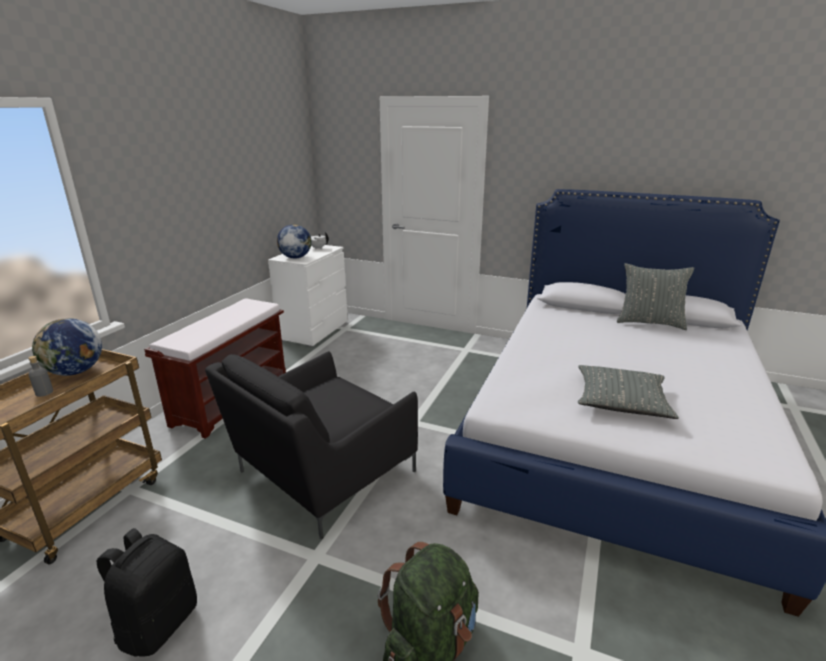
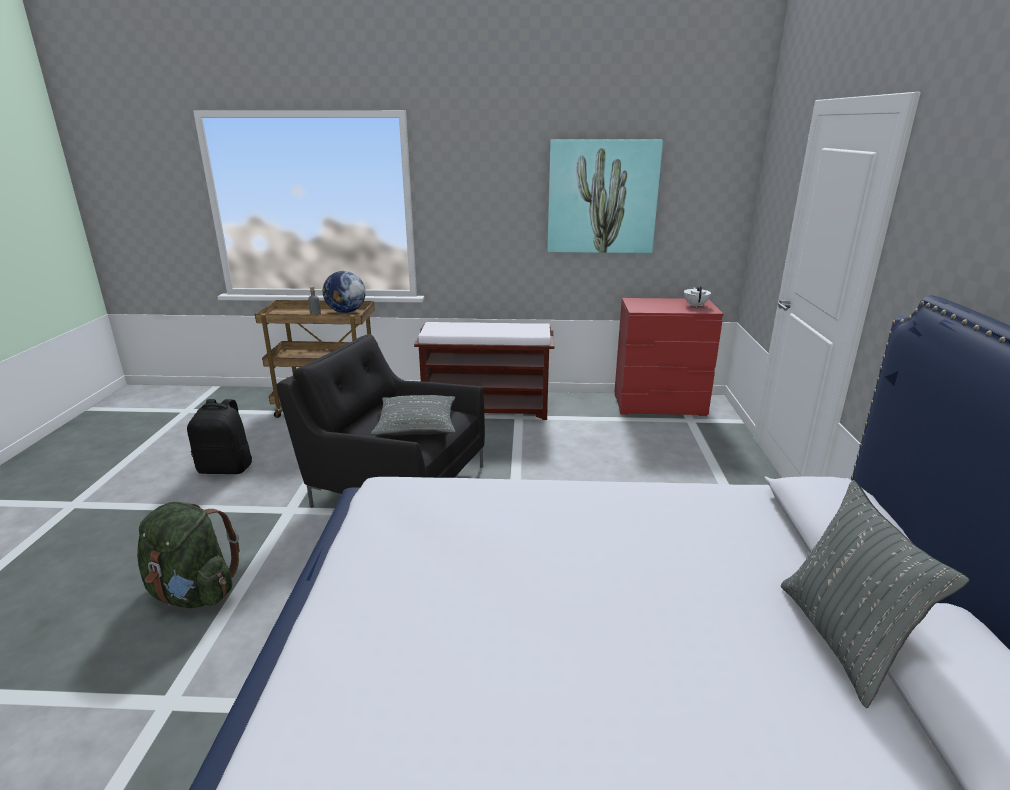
camera: 70 degrees right, 0 degrees up
(240, 177) = (602, 197): none -> picture
(295, 257) = (644, 304): globe -> none
(314, 331) = (659, 405): white dresser -> red dresser
(621, 400) = (440, 590): grey pillow -> grey pillow (417, 425)

